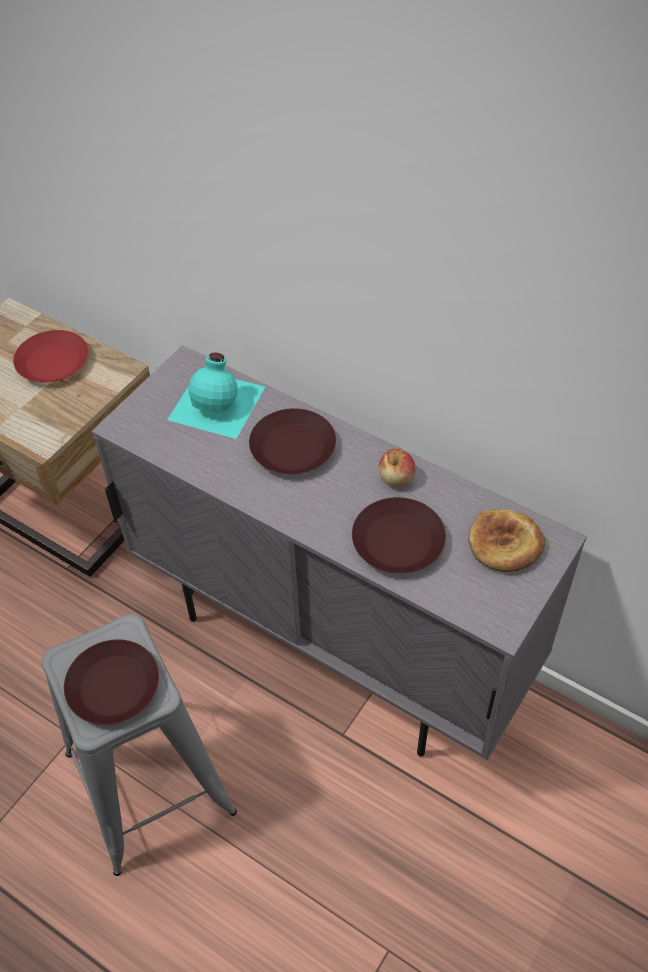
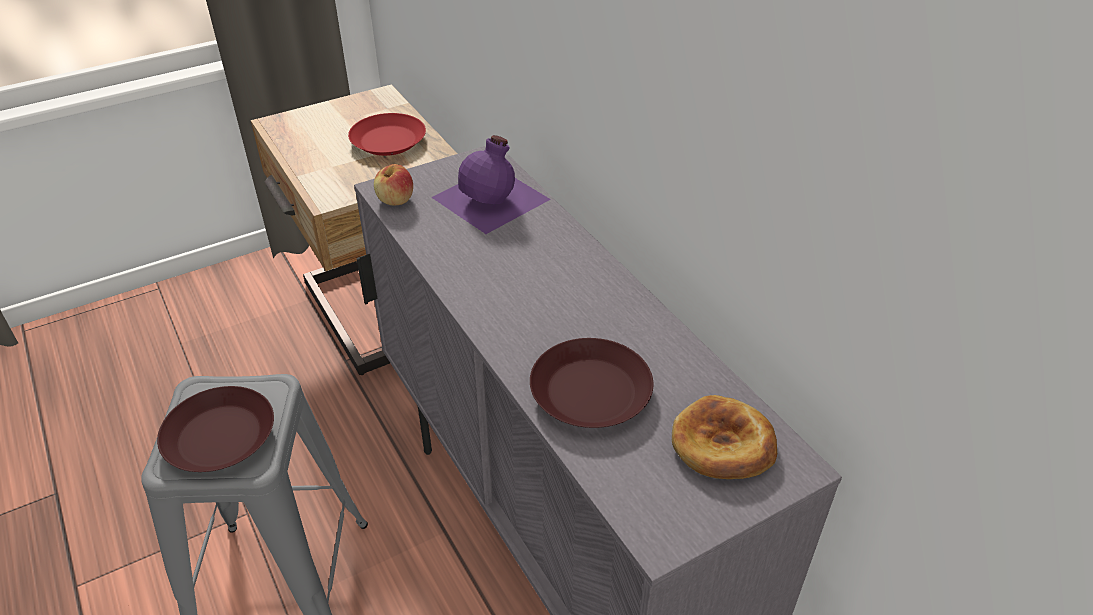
camera: 25 degrees right, 10 degrees down
(218, 402) = (493, 198): turquoise bottle -> purple bottle
(292, 448) = (537, 260): brown plate -> none
(396, 478) = (633, 328): apple -> apple (395, 200)

